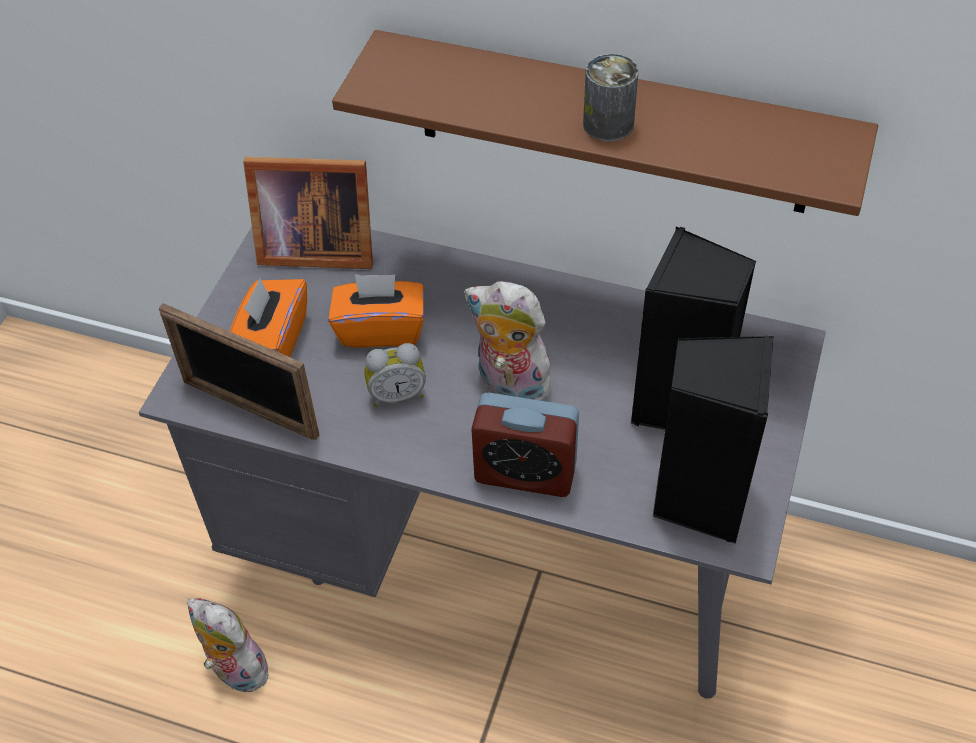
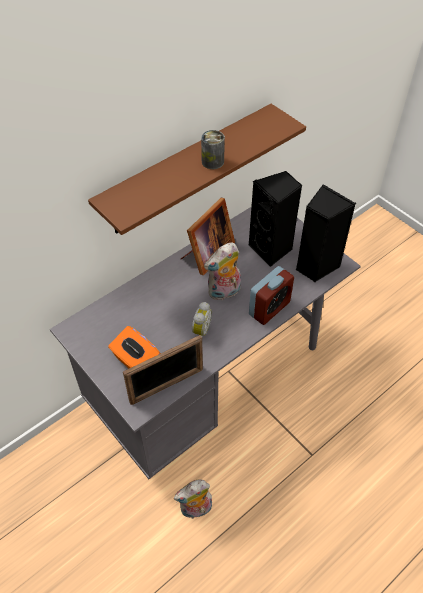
camera: 60 degrees left, 0 degrees up
(313, 247) = (93, 322): picture frame -> picture frame (206, 254)
(380, 329) = (161, 320): orange tissue box -> none

